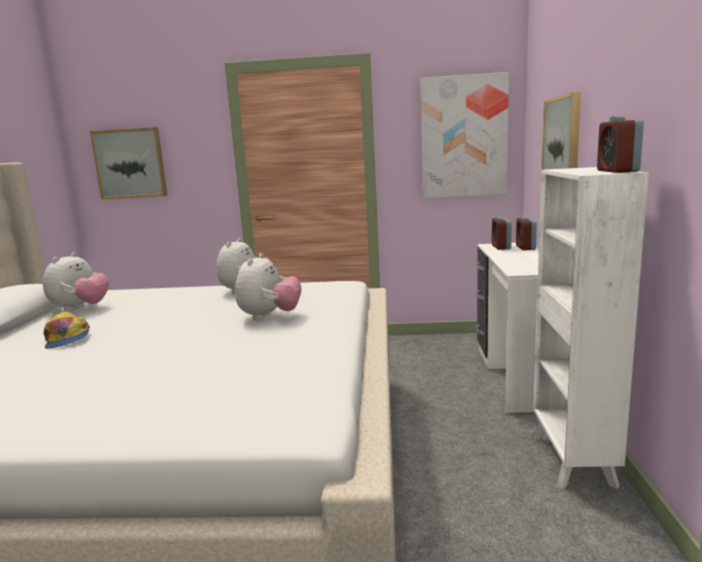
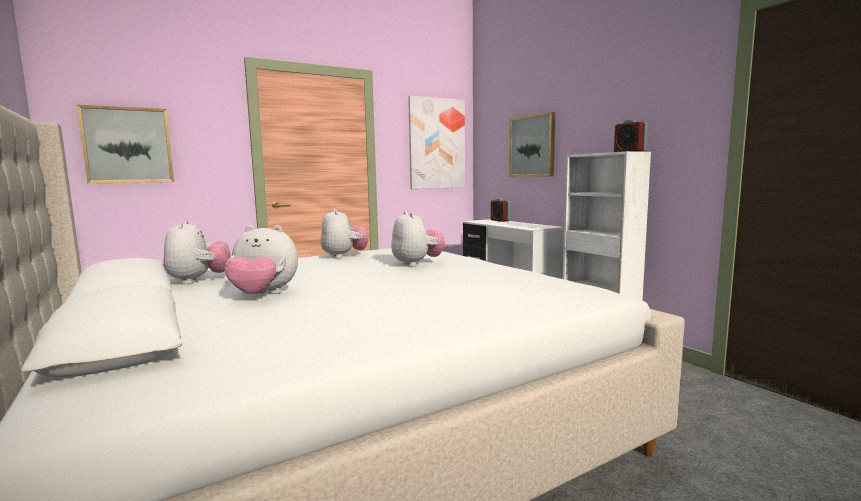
camera: 35 degrees left, 5 degrees down
(67, 339) = (263, 295): cap -> plush toy
(501, 247) = (484, 221): alarm clock -> none

